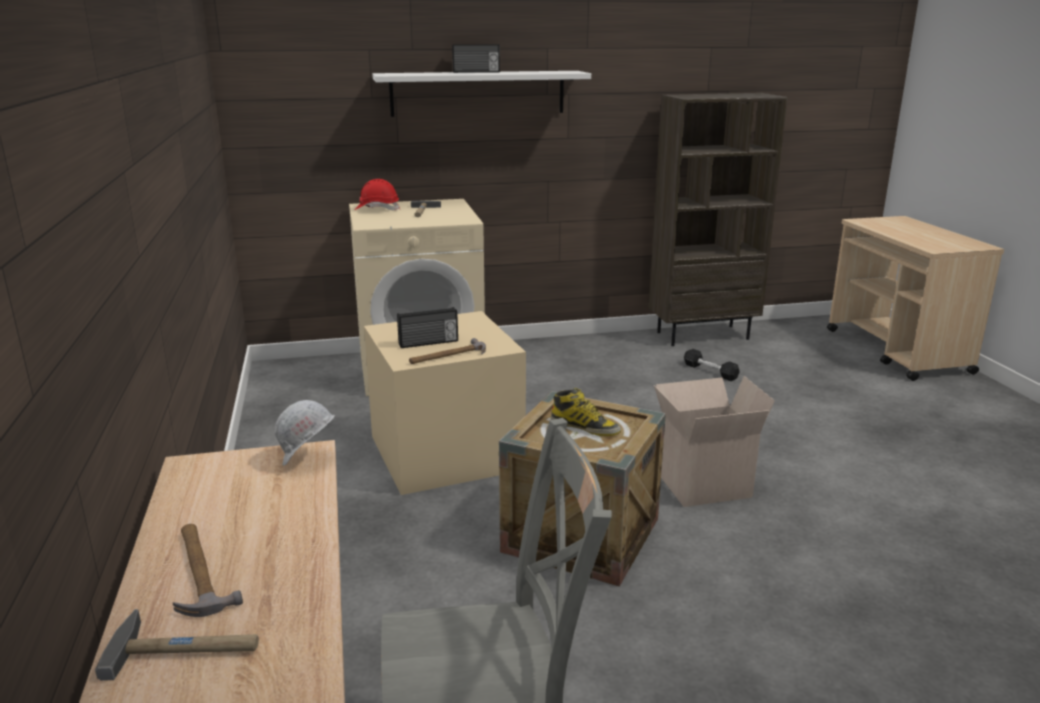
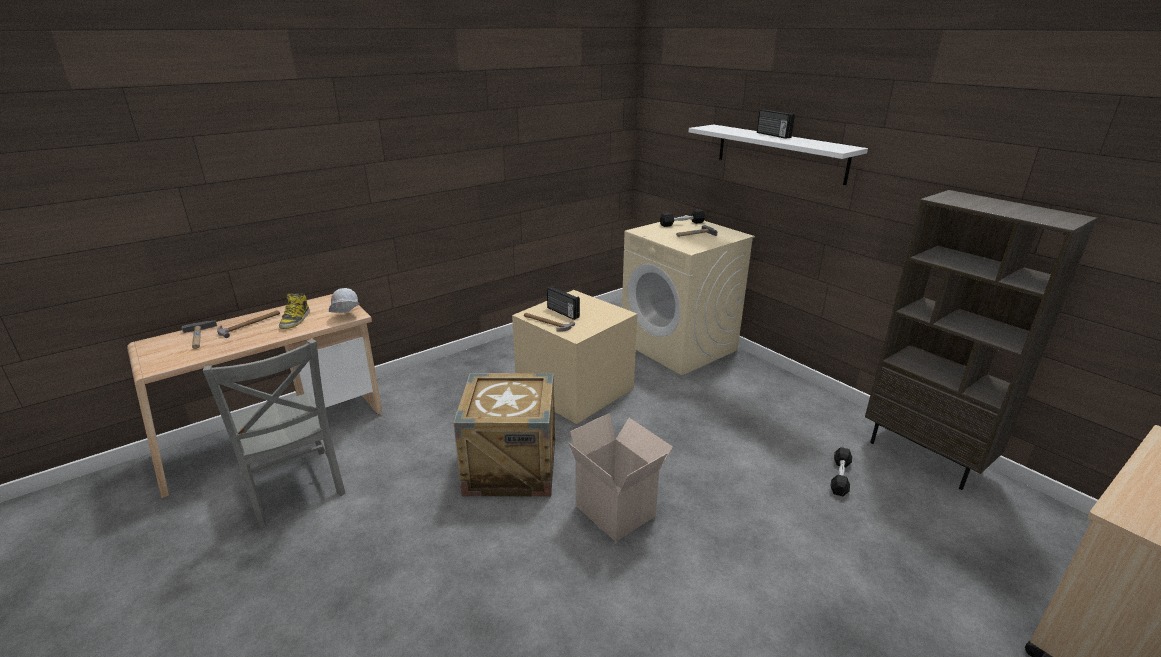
camera: 65 degrees right, 5 degrees up
(377, 209) = (682, 224): red hard hat -> black dumbbell
(585, 427) = (510, 397): boot -> boot (295, 320)

